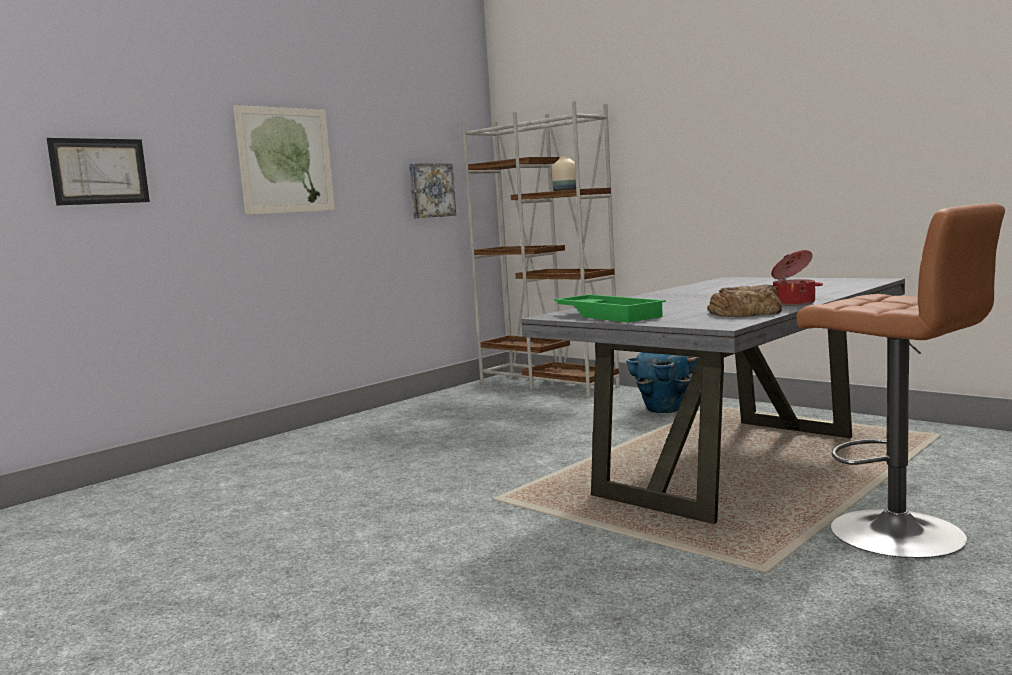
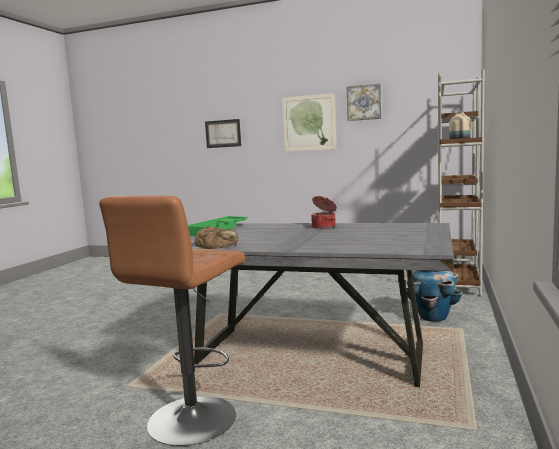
camera: 65 degrees right, 0 degrees up
(431, 190) = (412, 135): picture -> picture (364, 102)
(793, 303) = (260, 247): cooking pot -> cooking pot (324, 226)

